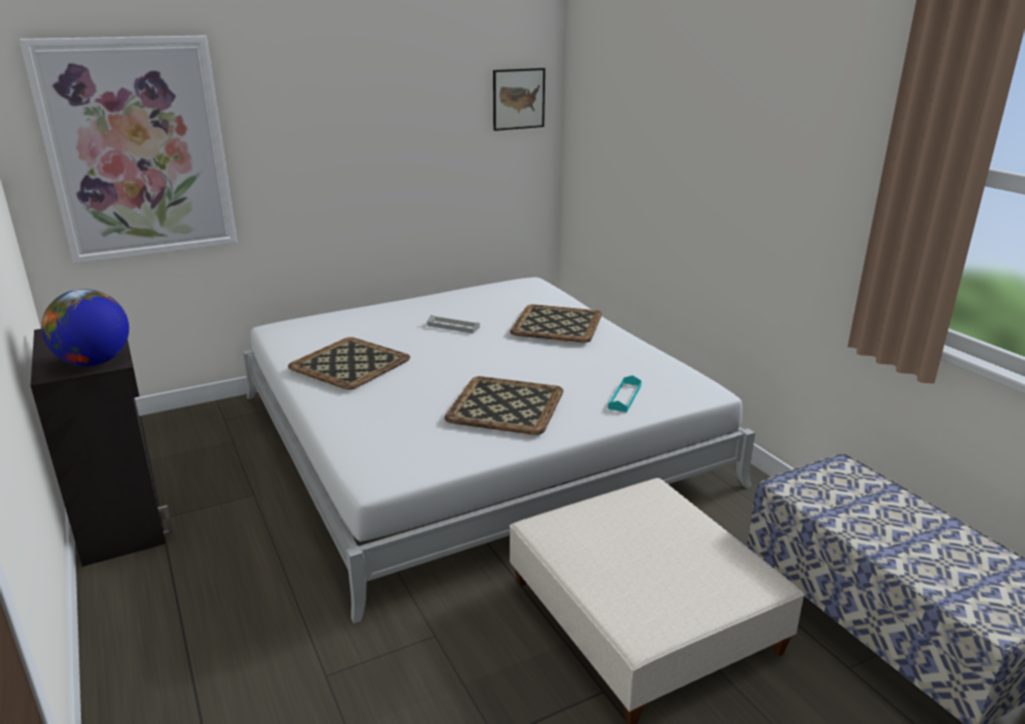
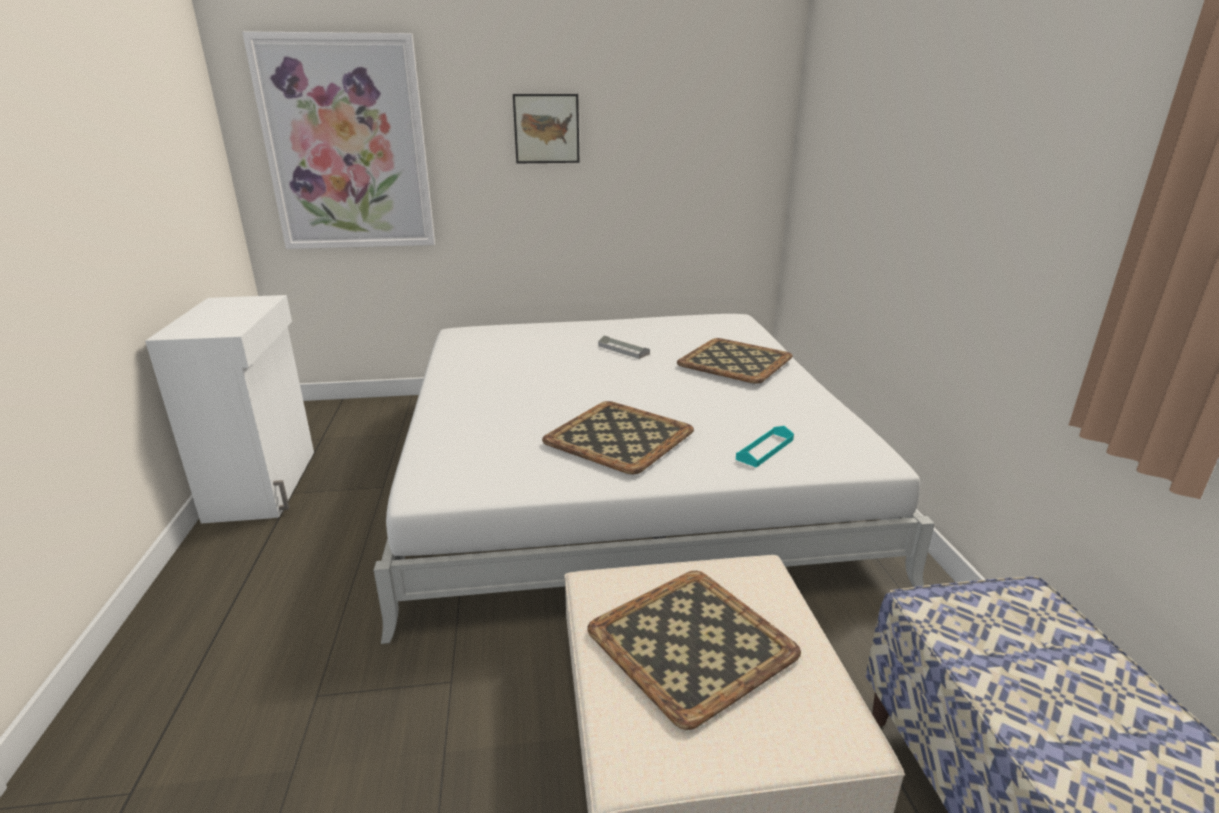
camera: 20 degrees right, 0 degrees up
(94, 362) = (216, 329): globe -> none
(122, 515) = (265, 484): black cabinet -> white cabinet
(350, 364) = (495, 371): tray -> tray (691, 643)
(518, 99) = (743, 116): picture -> picture (546, 129)

